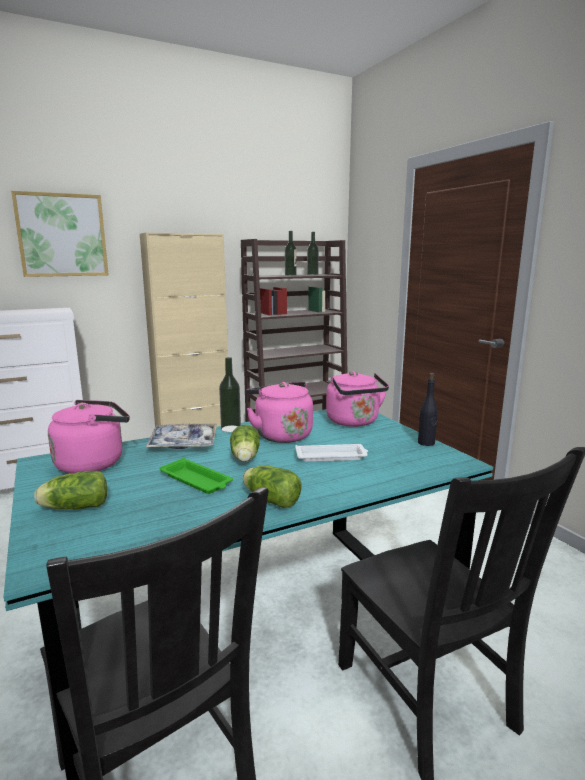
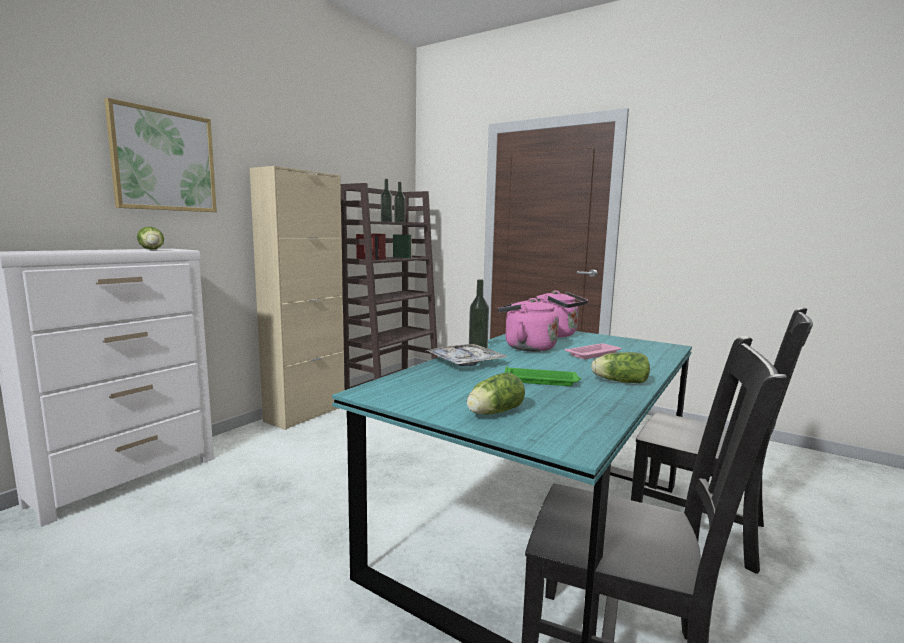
camera: 30 degrees left, 5 degrees down
(94, 463) = (424, 385): pink kettle -> none
(245, 458) = (539, 363): lettuce -> lettuce (152, 249)
(332, 456) = (594, 354): white tray -> pink tray
(426, 443) = (629, 340): black bottle -> none

